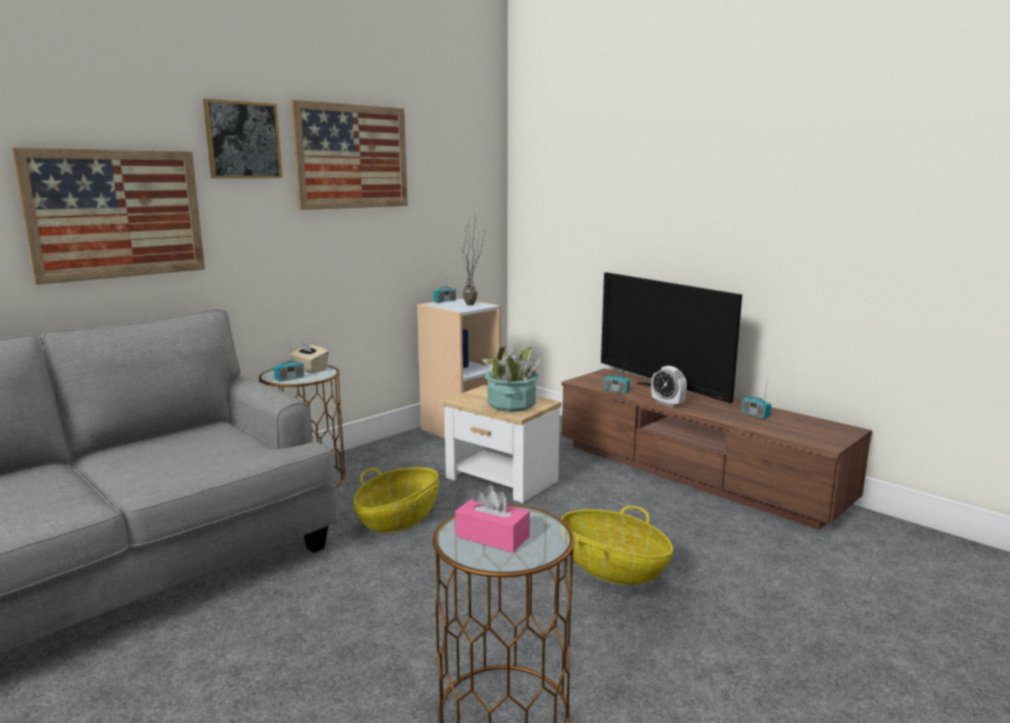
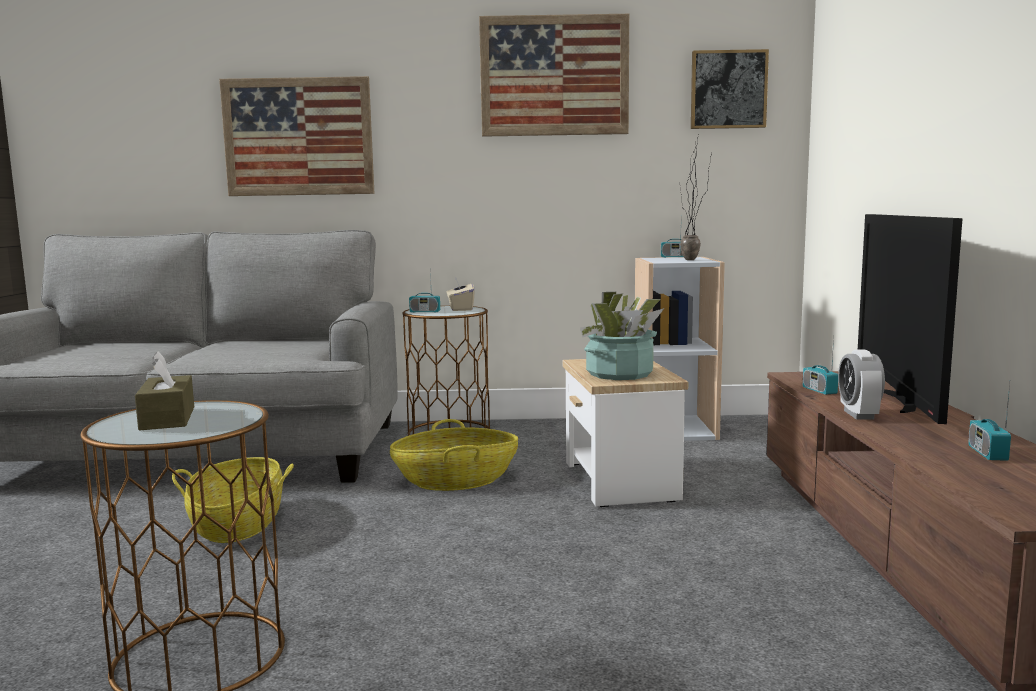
camera: 45 degrees right, 5 degrees down
(243, 140) = (424, 63): picture -> picture (728, 89)
(492, 537) = (167, 418): pink tissue box -> brown tissue box
(612, 567) = (561, 599): basket -> basket (238, 524)

